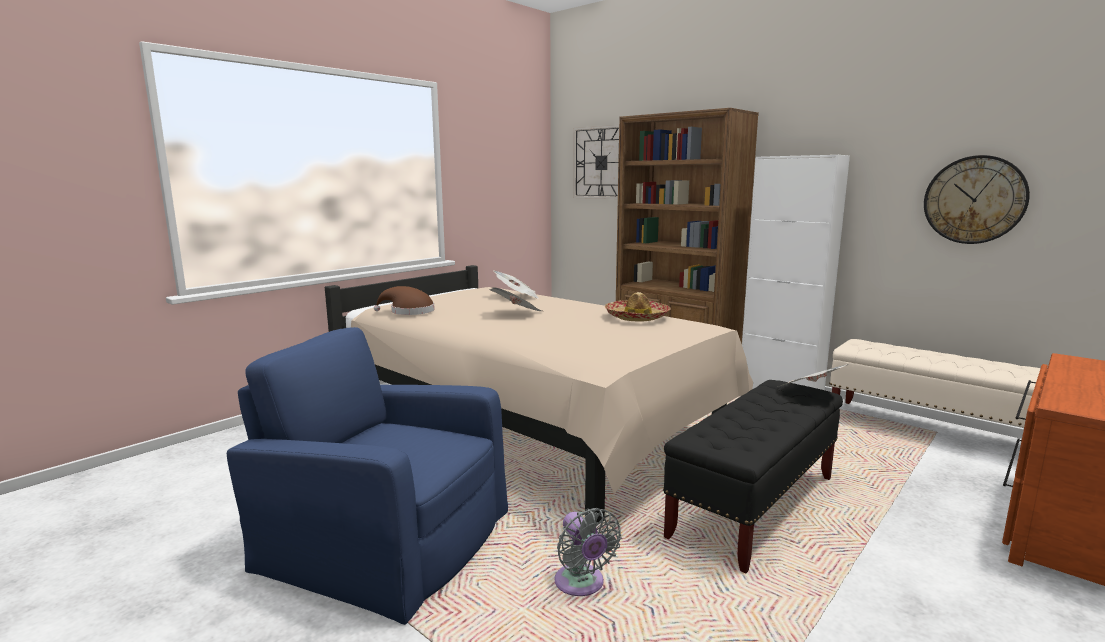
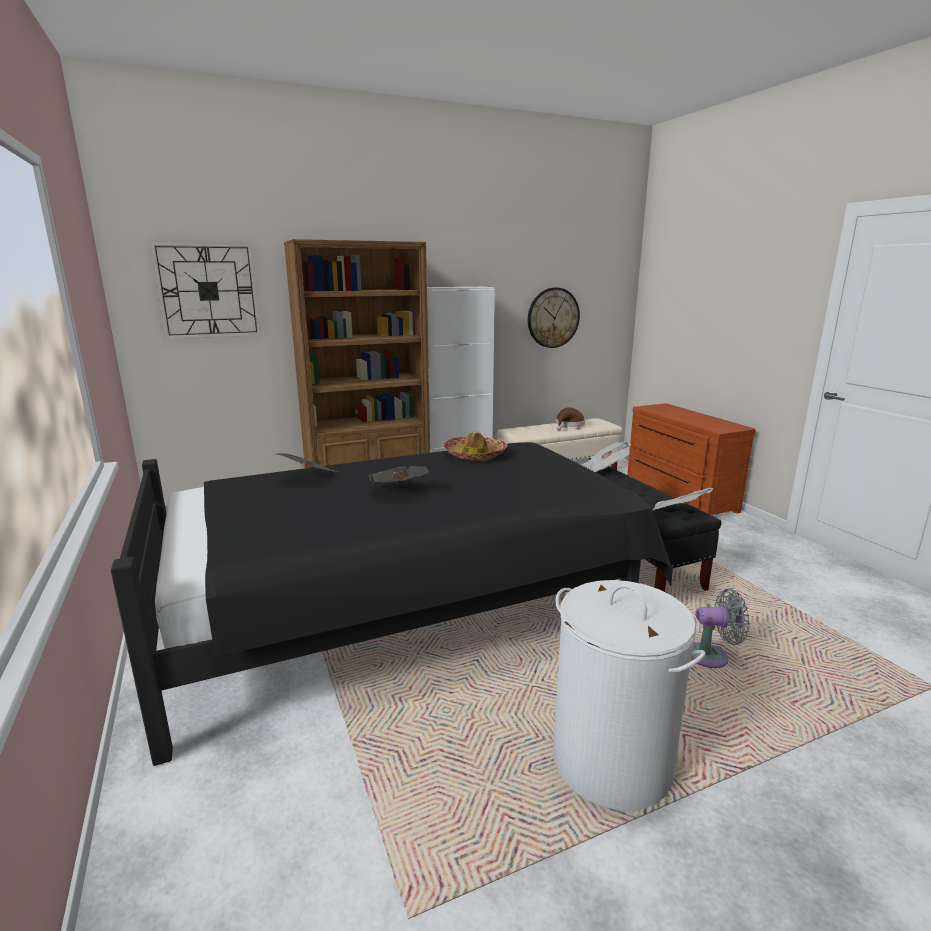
camera: 65 degrees left, 5 degrees up
(383, 538) = (611, 761): blue armchair -> white laundry basket
(409, 312) = (294, 542): brown hat -> brown hat (568, 425)
(528, 425) = (408, 610): beige bed -> black bed
(722, 439) = (678, 513): none -> newspaper

